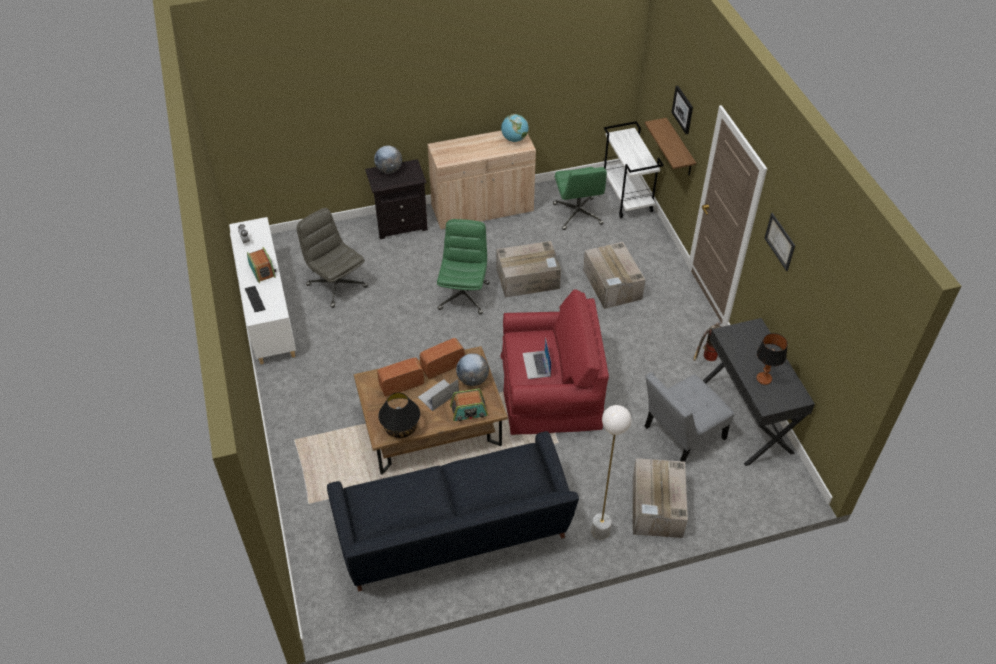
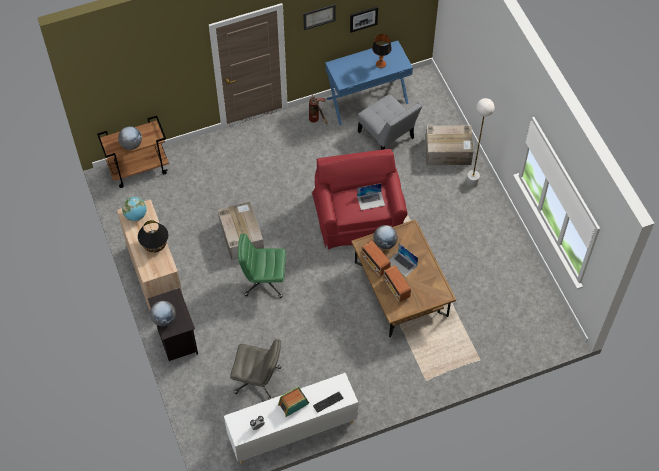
camera: 95 degrees left, 10 degrees up
(336, 285) = (258, 380): grey office chair -> grey office chair turned 120 degrees counterclockwise
(401, 428) = (435, 283): black table lamp -> black table lamp (154, 244)
(454, 535) = (489, 265): black sofa -> none
(469, 411) = (414, 243): radio -> none
(578, 214) = (161, 204): green office chair -> none
(612, 285) = (245, 178): cardboard box -> none
(624, 150) = (131, 144): none -> globe
(627, 198) = (139, 169): white cart -> brown cart
(679, 148) = (169, 90): shelf -> none
(683, 109) = (160, 69): picture -> picture (363, 18)
(747, 417) = (367, 100): black desk -> blue desk

